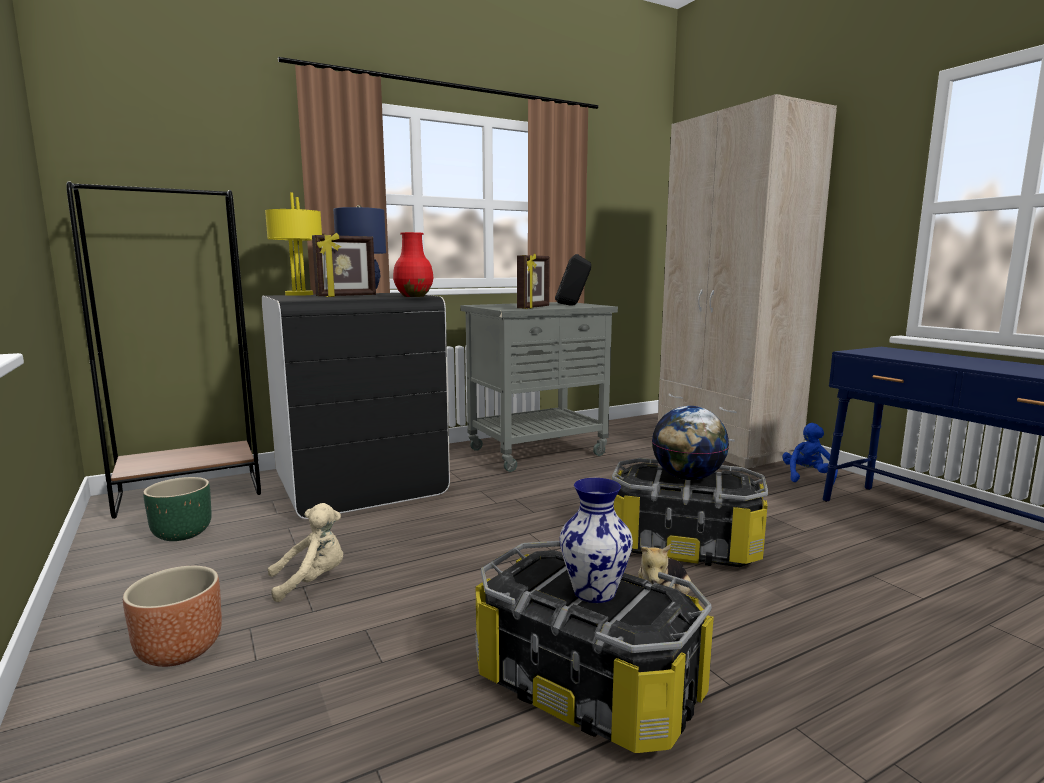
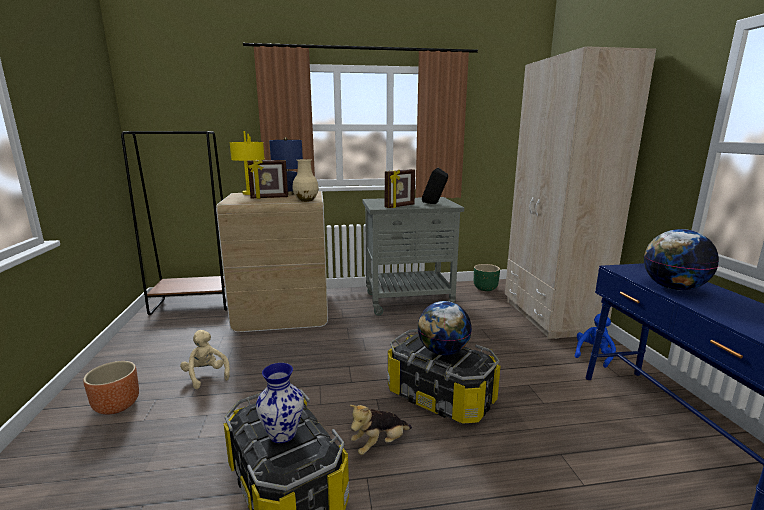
camera: 20 degrees right, 5 degrees up
(182, 534) = (172, 331): green planter -> green planter (485, 288)
(312, 581) = (206, 376): beige plush toy -> beige plush toy turned 120 degrees counterclockwise
(360, 484) = (283, 311): black dresser -> beige dresser
(413, 296) = (305, 200): red vase -> beige vase
(936, 360) = (673, 288): none -> globe

